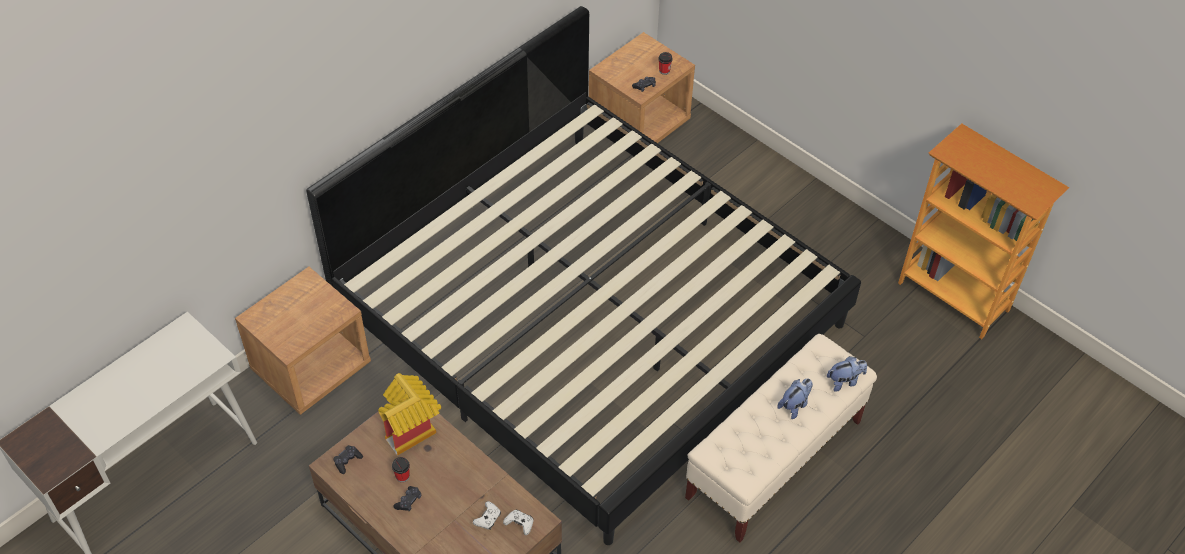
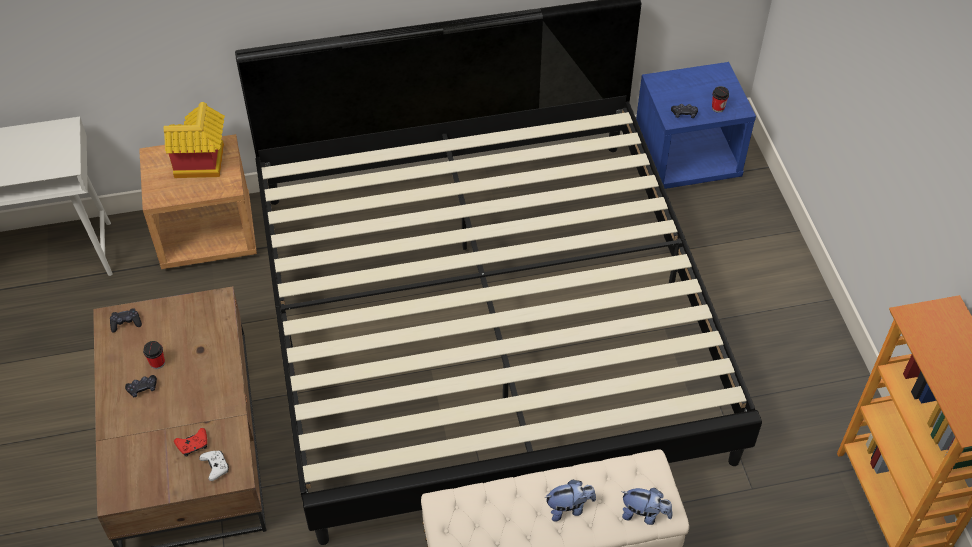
camera: 35 degrees right, 0 degrees up
(412, 431) = (201, 327): toy house -> toy house (202, 166)
(488, 519) = (193, 445): white game controller -> red game controller
(639, 124) = (686, 159): brown nightstand -> blue nightstand

